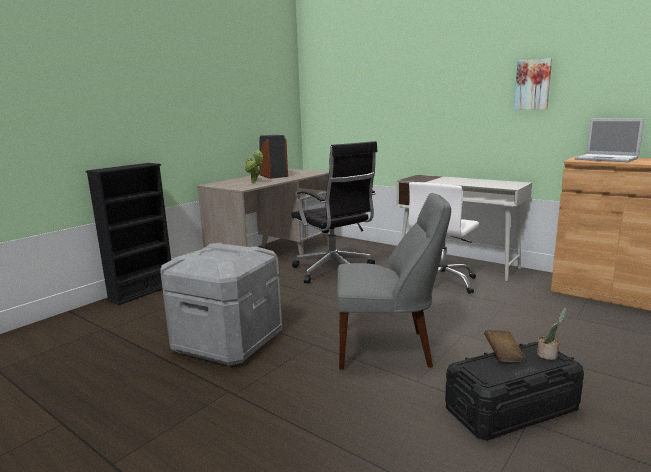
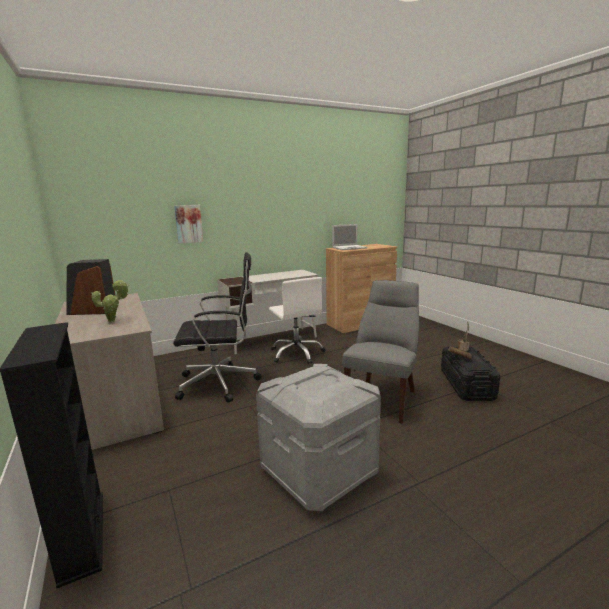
camera: 65 degrees left, 0 degrees up
(533, 85) = (296, 204): picture -> picture (188, 224)

